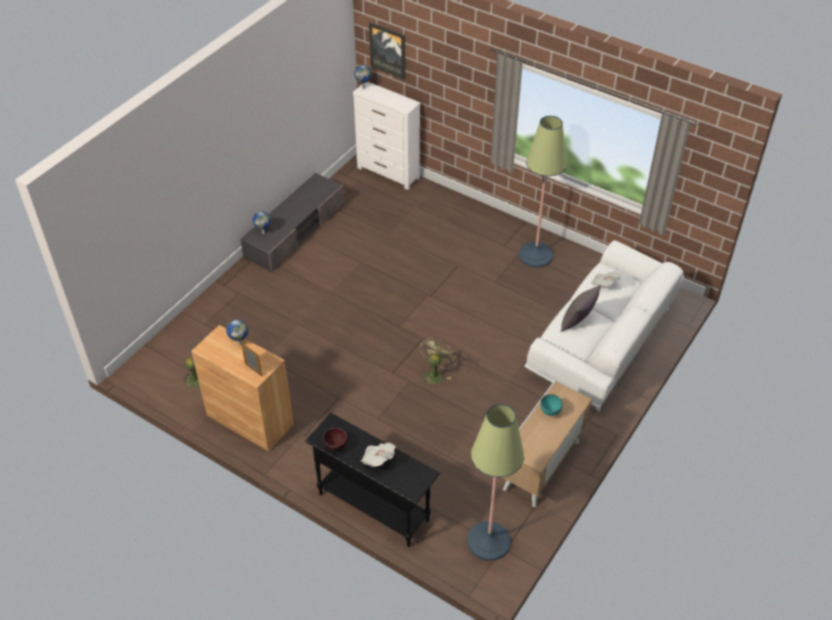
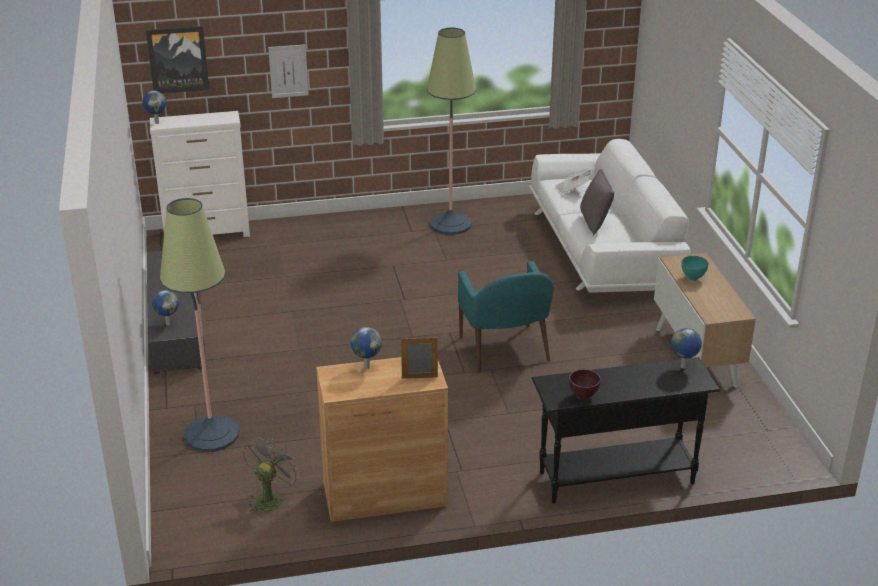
camera: 45 degrees left, 15 degrees down
(378, 459) = (634, 380): newspaper -> none
(418, 472) = (683, 367): none -> globe
(435, 374) = (504, 350): green fan -> turquoise armchair
(457, 91) = (288, 71): none -> picture
(488, 541) = (745, 433): floor lamp -> floor lamp (211, 434)

